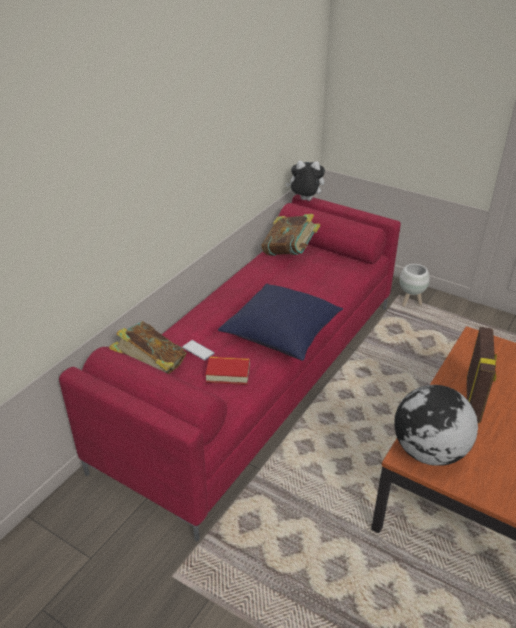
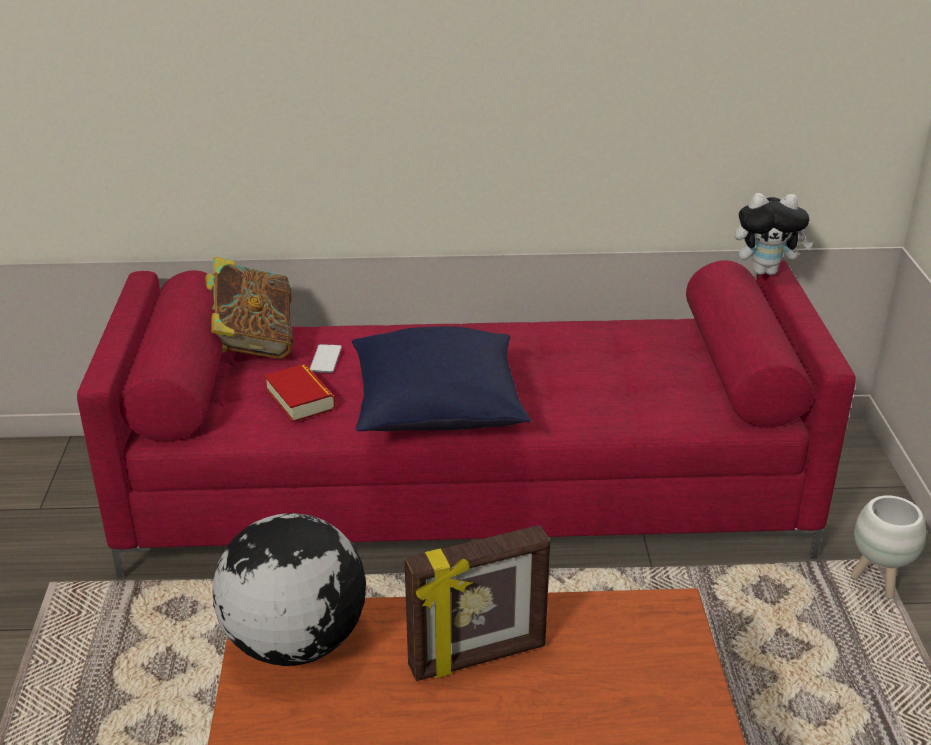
camera: 55 degrees right, 5 degrees down
(290, 253) = (657, 339): book -> none
(305, 200) = (766, 271): plush toy -> plush toy turned 120 degrees clockwise

